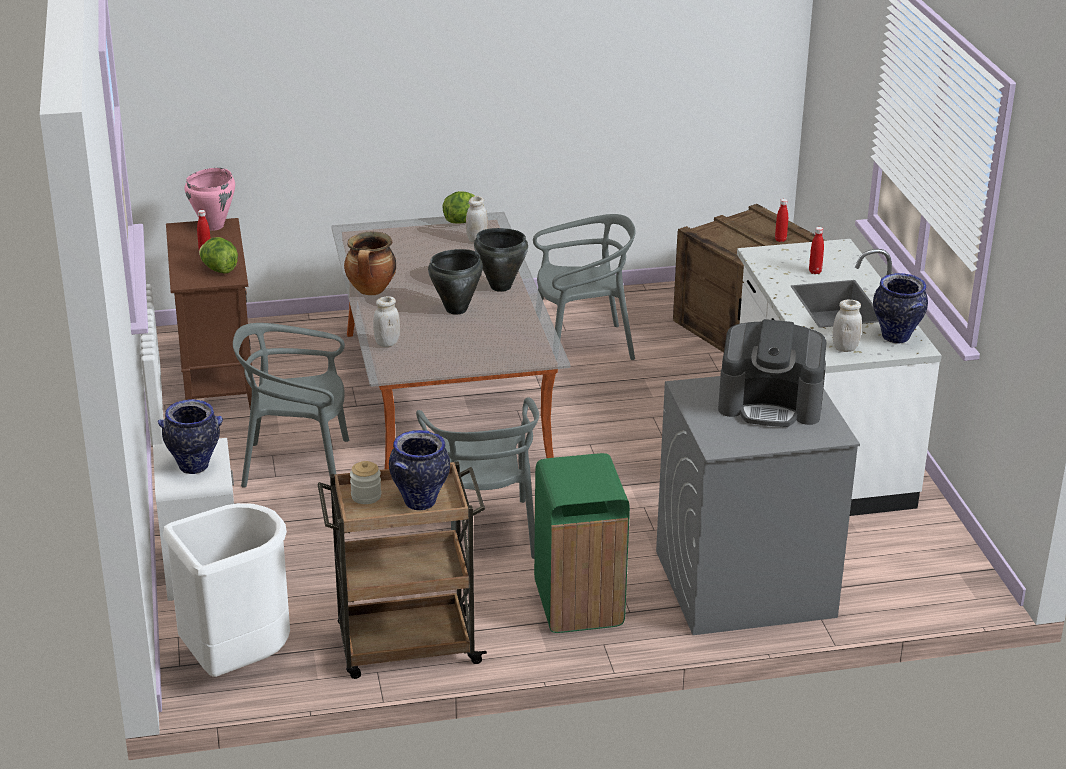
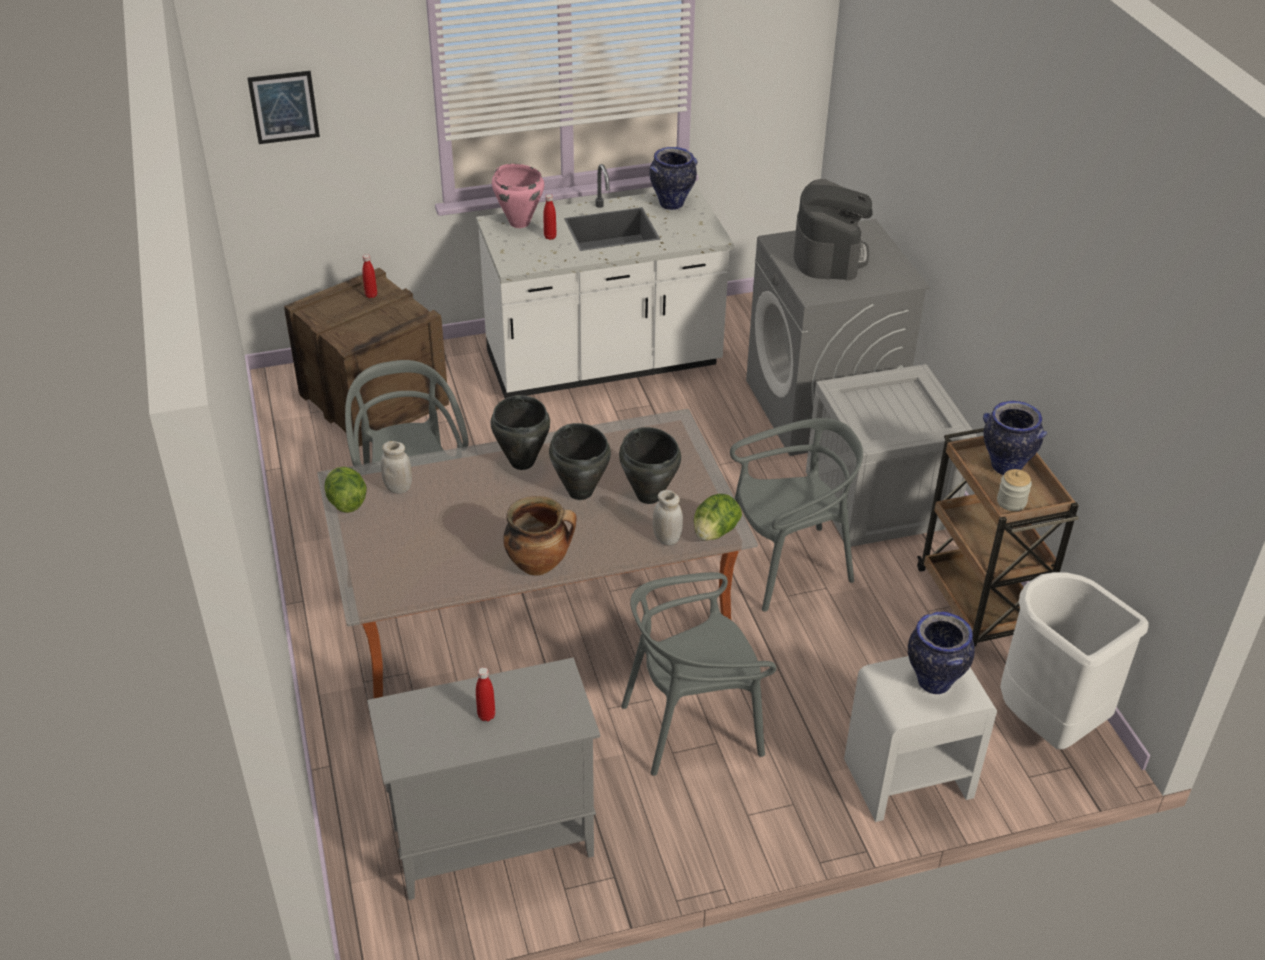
camera: 95 degrees left, 10 degrees up
(214, 226) = (396, 721): pink cooking pot -> pink cooking pot (519, 222)
(216, 377) = (491, 842): brown cabinet -> grey cabinet
(219, 270) = (536, 692): lettuce -> lettuce (715, 533)
(298, 466) = (692, 725): grey chair -> grey chair turned 75 degrees clockwise
(445, 338) = (649, 495): none -> black cooking pot
(577, 605) = (882, 500): green trash can -> crate
(832, 53) = (284, 107): none -> picture
(845, 348) = (696, 228): white jar -> none

